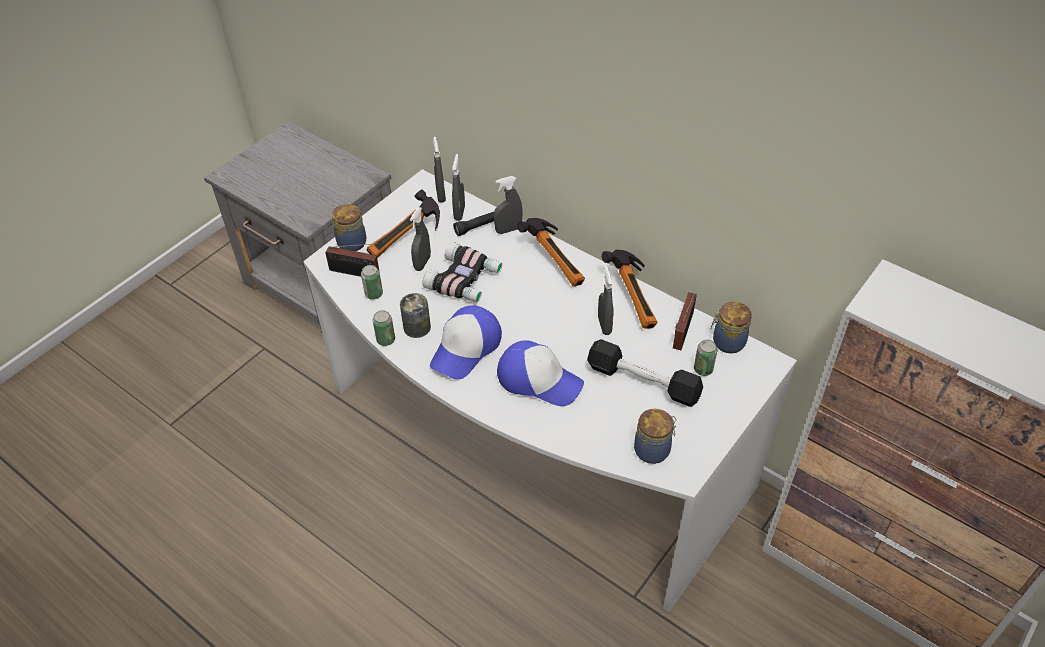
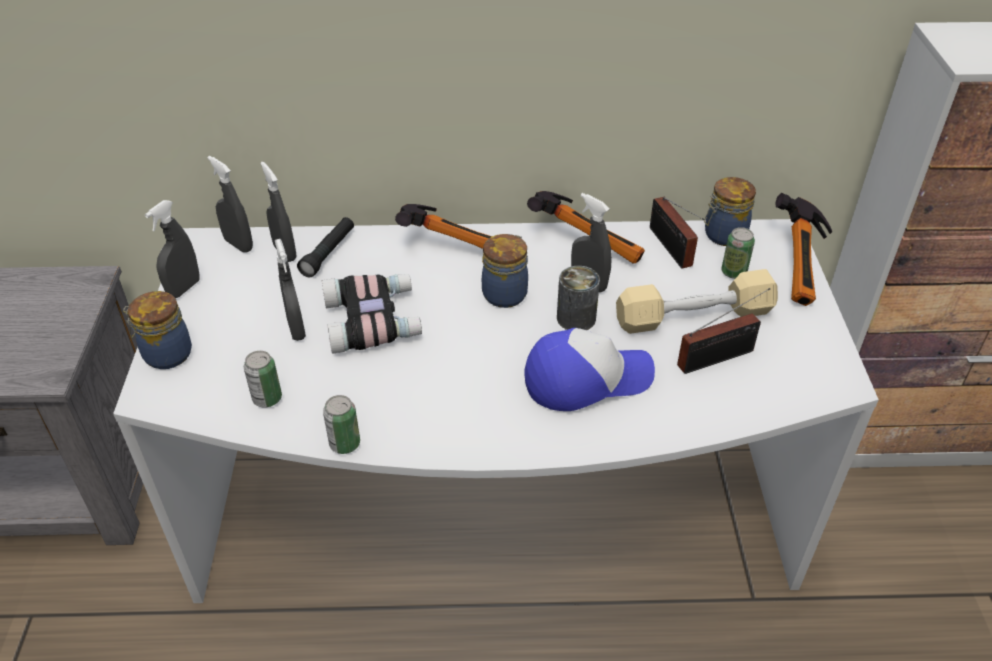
camera: 40 degrees left, 5 degrees down
(357, 273) = (215, 386): radio -> radio (720, 357)
(407, 241) = (248, 314): hammer -> hammer (804, 268)
(417, 327) = (371, 405): can -> can (576, 318)
(466, 348) = (462, 394): cap -> none
(508, 230) = (367, 242): grey spray bottle -> grey spray bottle (184, 288)
(643, 382) = (694, 316): black dumbbell -> beige dumbbell
(653, 450) = (786, 377): jar -> jar (506, 293)

